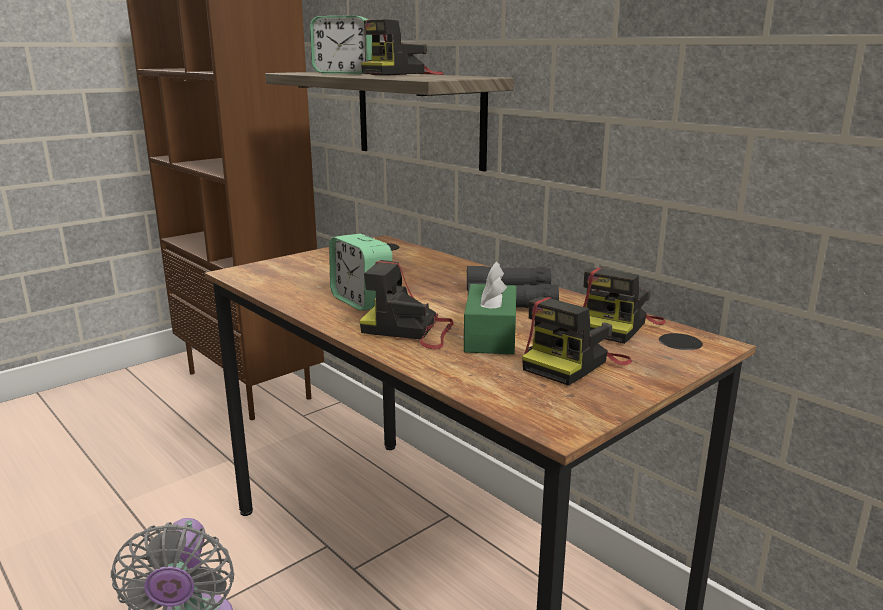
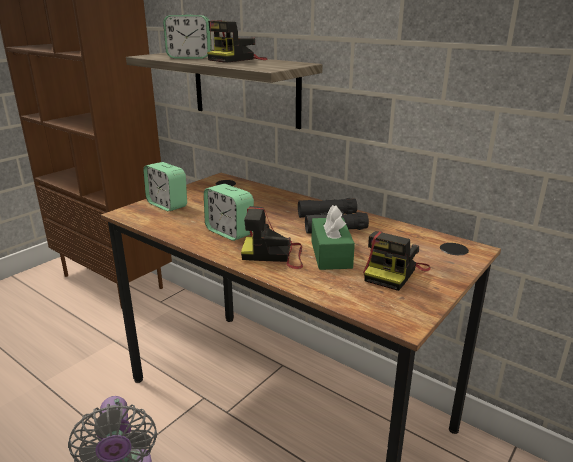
camera: 10 degrees left, 5 degrees up
(295, 266) = (167, 205): none -> alarm clock
(618, 326) = (411, 240): camera -> none

